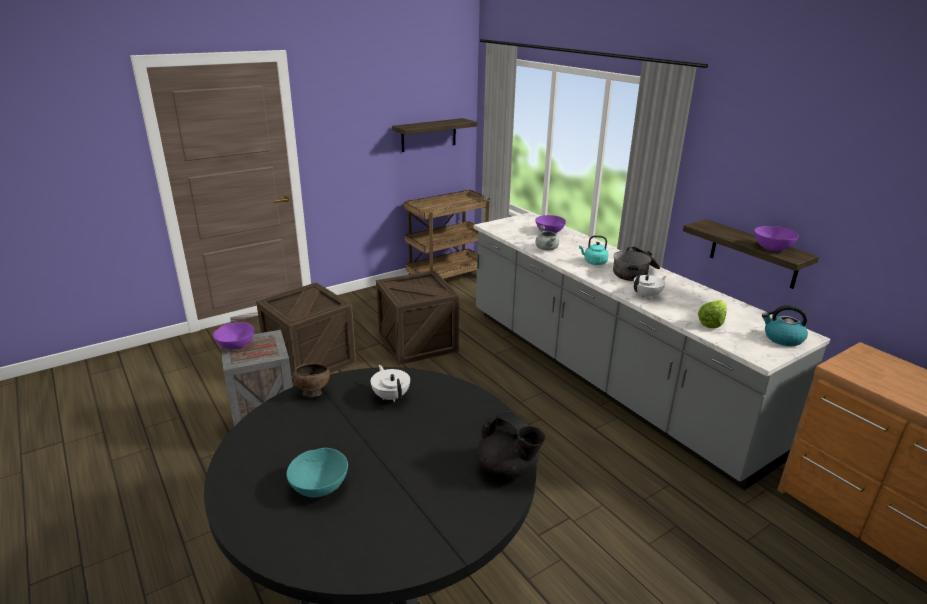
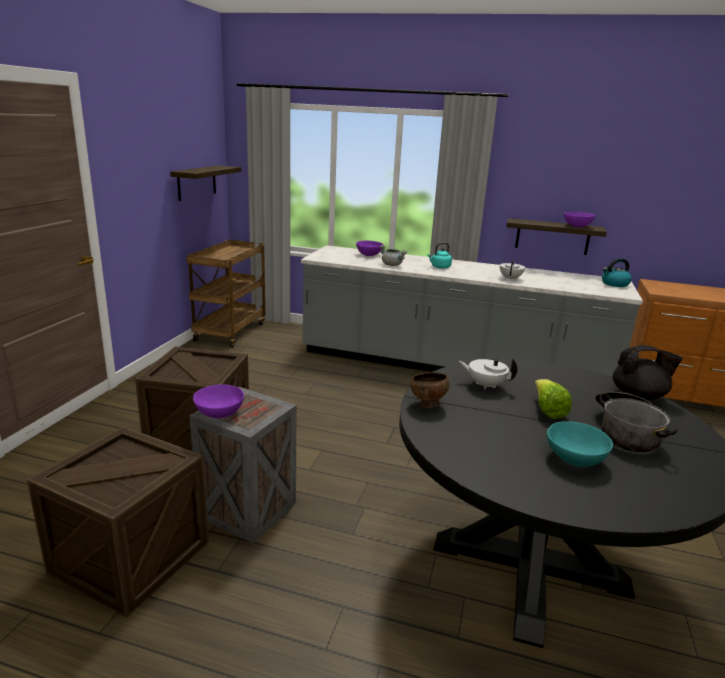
camera: 40 degrees left, 5 degrees down
(417, 343) = (283, 388): crate -> crate (130, 557)
(635, 273) = (476, 268): cooking pot -> cooking pot (626, 432)
(711, 322) = (570, 284): lettuce -> lettuce (547, 411)

